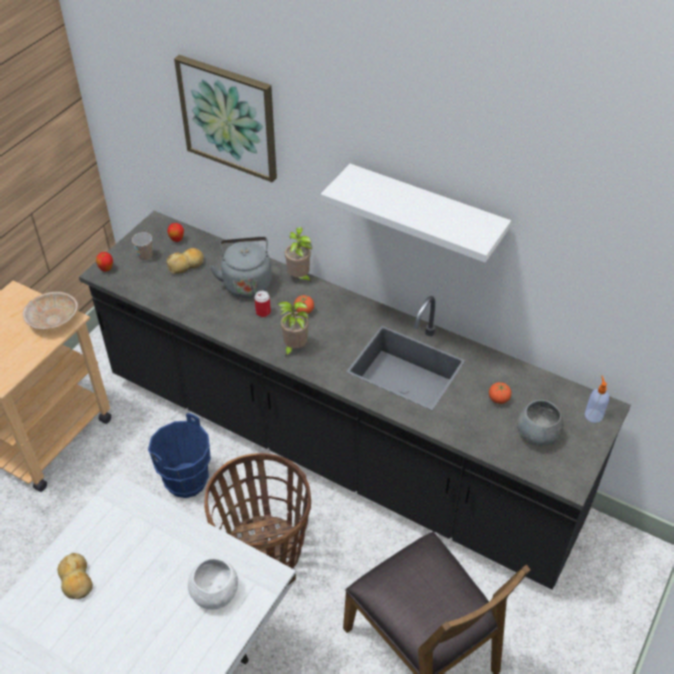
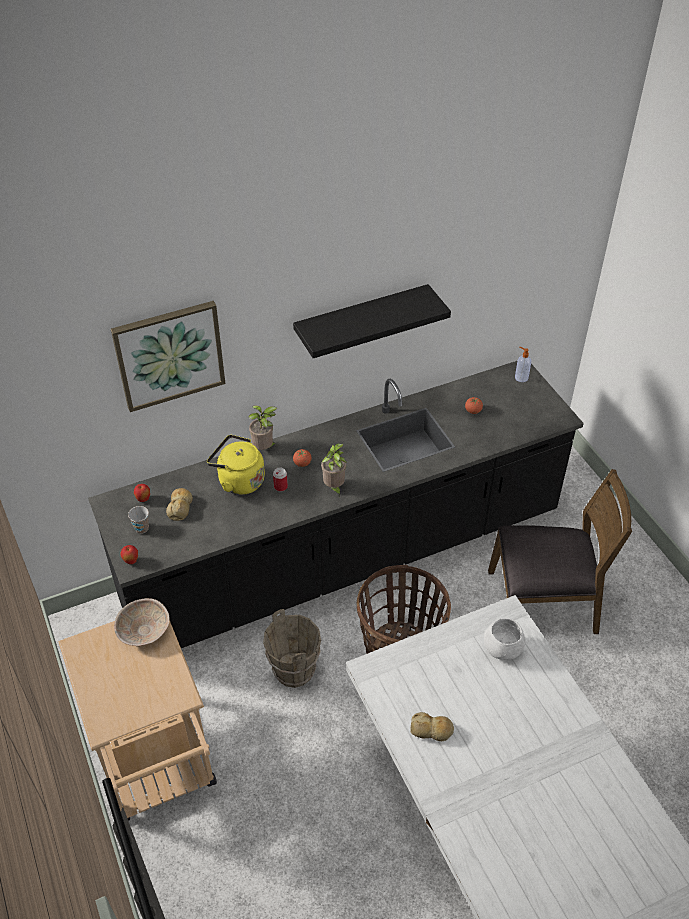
camera: 55 degrees left, 0 degrees up
(187, 481) = (294, 670): blue bucket -> brown bucket
(246, 282) = (238, 480): grey kettle -> yellow kettle
(425, 212) = (361, 320): white shelf -> black shelf
(538, 435) = (516, 410): grey bowl -> none

